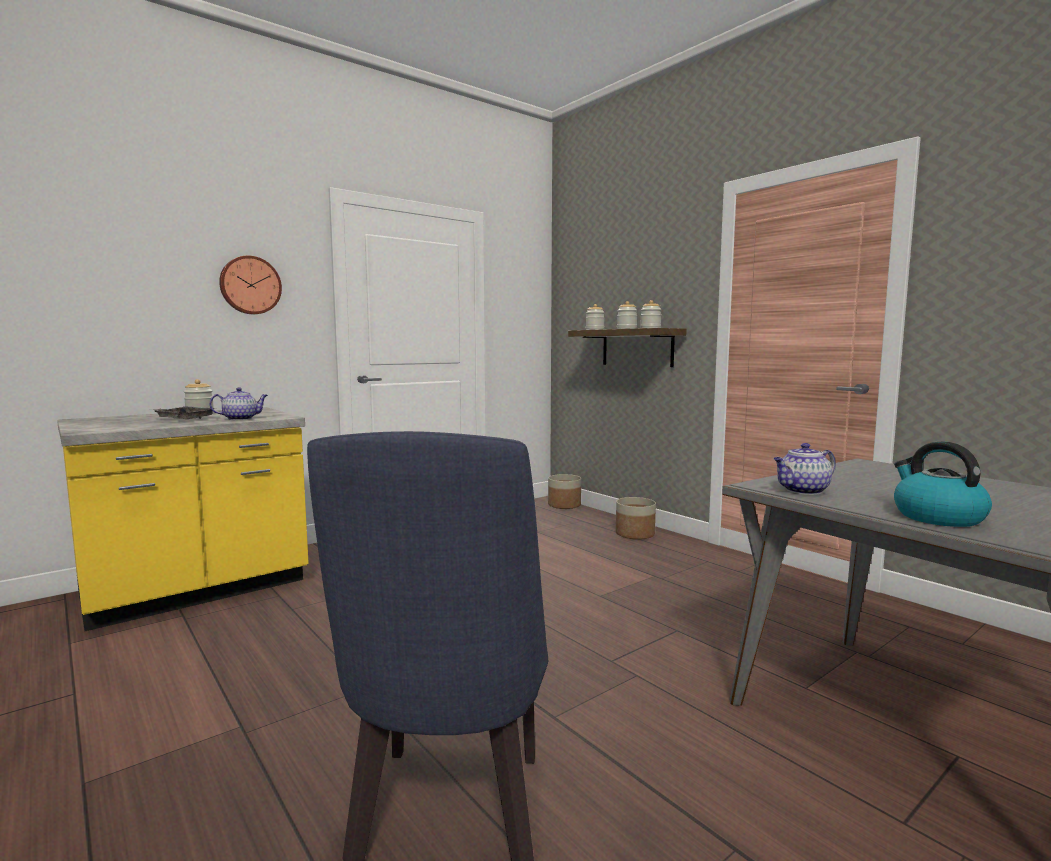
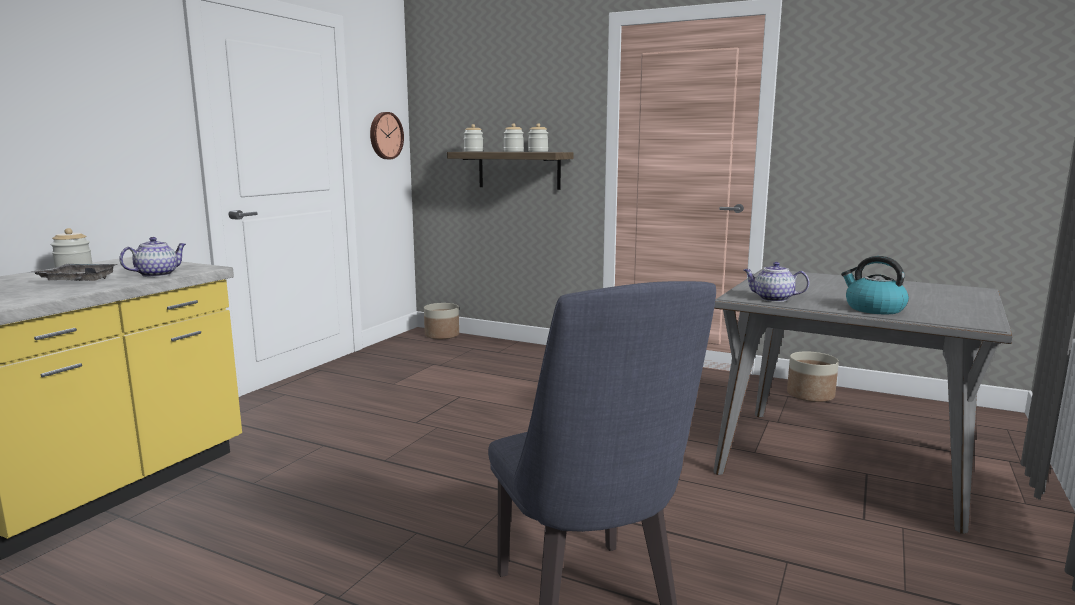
camera: 25 degrees left, 5 degrees up
(250, 285) = (100, 103): wall clock -> wall clock (385, 135)
(635, 534) = (534, 354): planter -> planter (811, 395)
(802, 491) = (772, 299): teapot -> teapot turned 75 degrees clockwise

